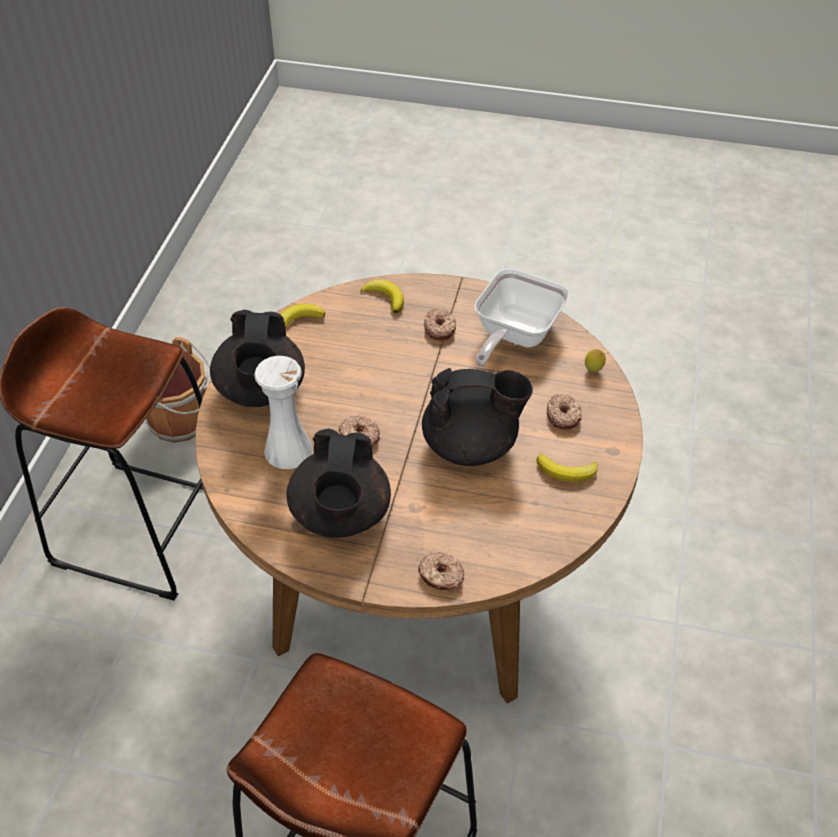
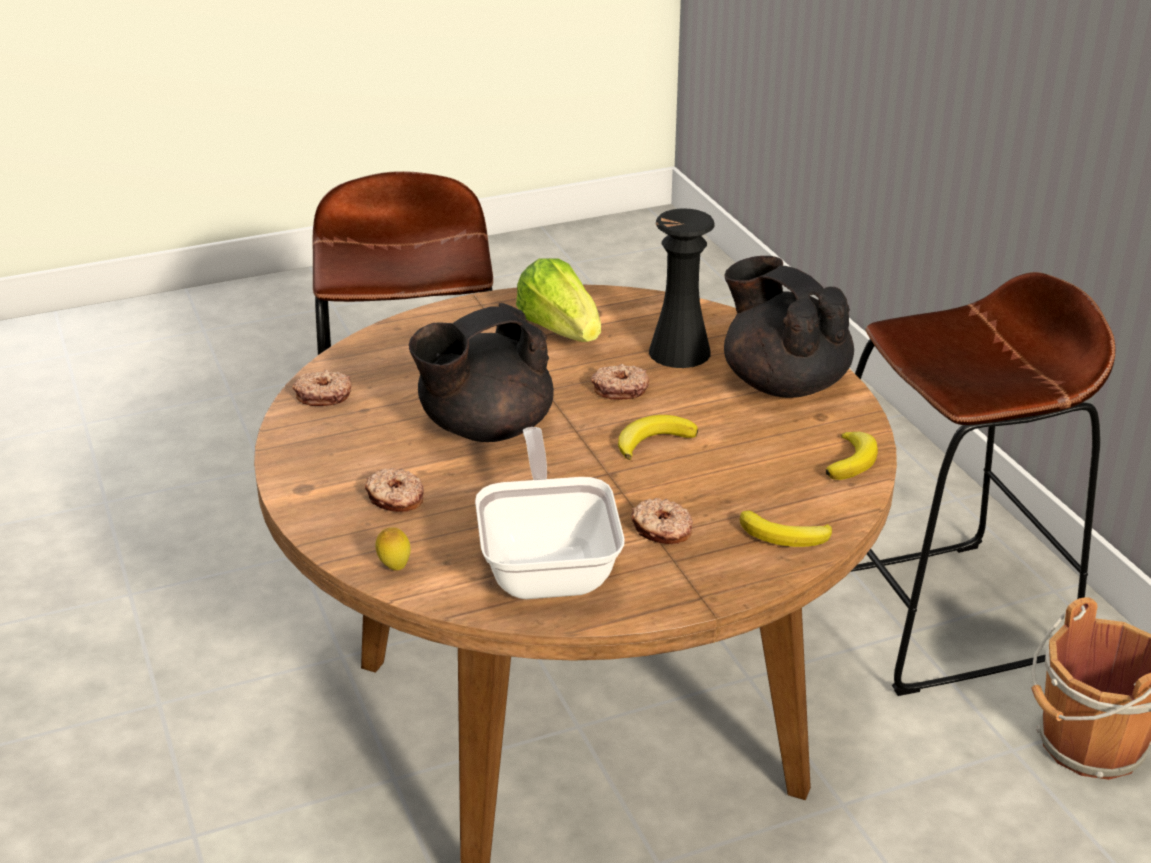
camera: 145 degrees right, 15 degrees down
(288, 450) = (679, 352): white vase -> black vase
(340, 516) = (560, 330): black teapot -> lettuce
(441, 576) = (414, 329): donut -> donut (323, 395)
(567, 471) = (347, 448): banana -> banana (653, 441)

